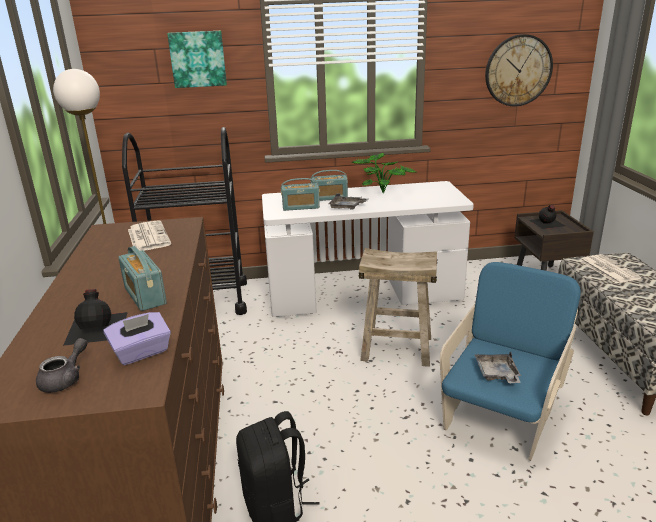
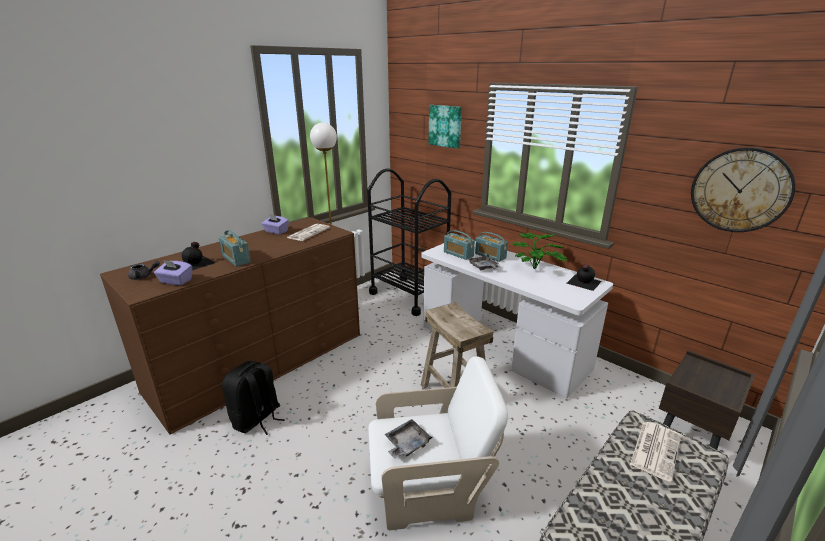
camera: 50 degrees right, 0 degrees up
(97, 253) = (276, 231): none -> purple tissue box
(145, 296) = (236, 259): radio -> radio turned 60 degrees counterclockwise
(500, 415) = (430, 488): blue armchair -> white armchair
(547, 223) = (705, 376): black bottle -> black bottle (583, 282)

